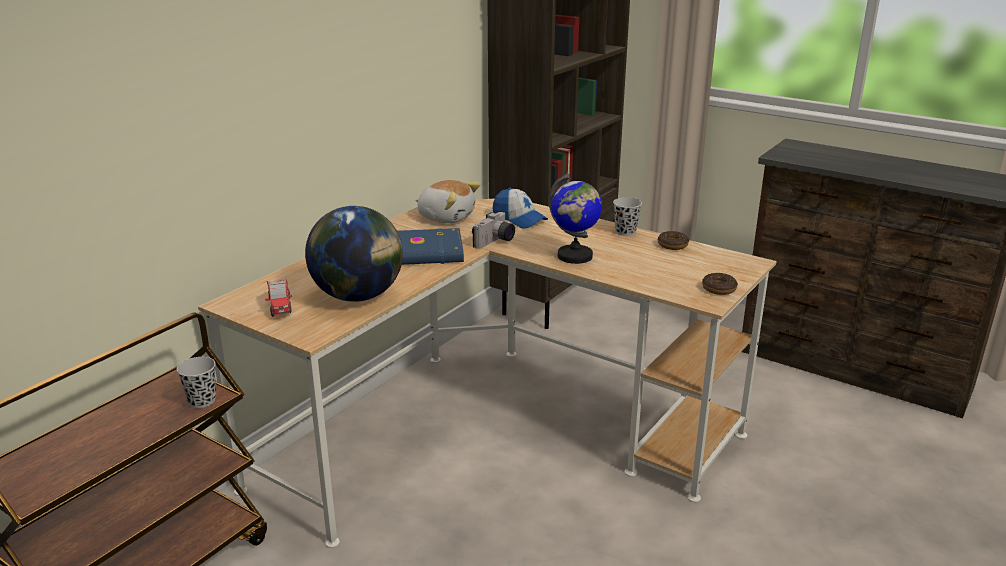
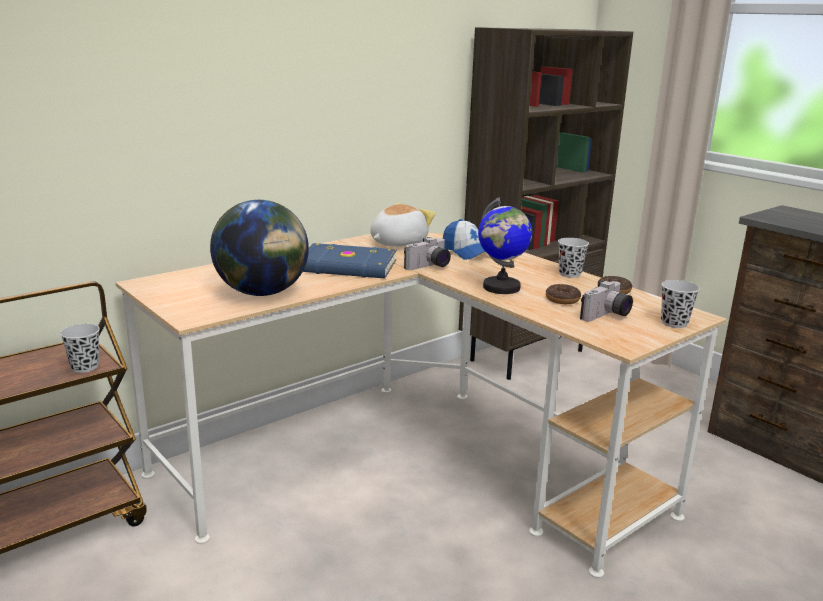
camera: 15 degrees right, 5 degrees down
(280, 307) = (185, 292): toy car -> none
(446, 217) = (397, 243): plush toy -> plush toy turned 90 degrees counterclockwise
(681, 273) = (607, 316): none -> camera
(719, 289) = (642, 335): donut -> donut (562, 299)
(738, 272) = (674, 323): none -> black cup

